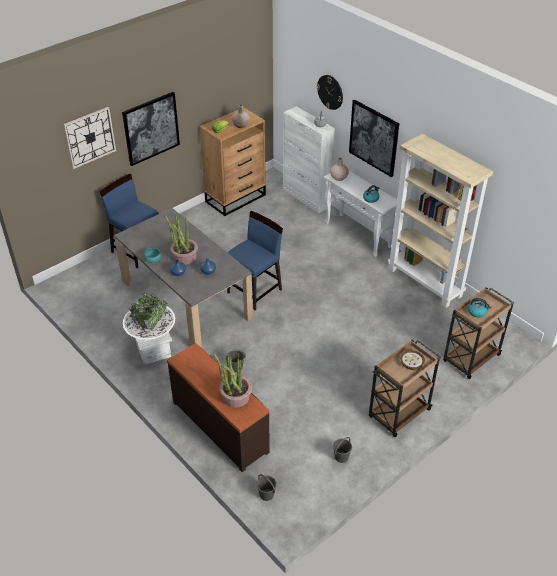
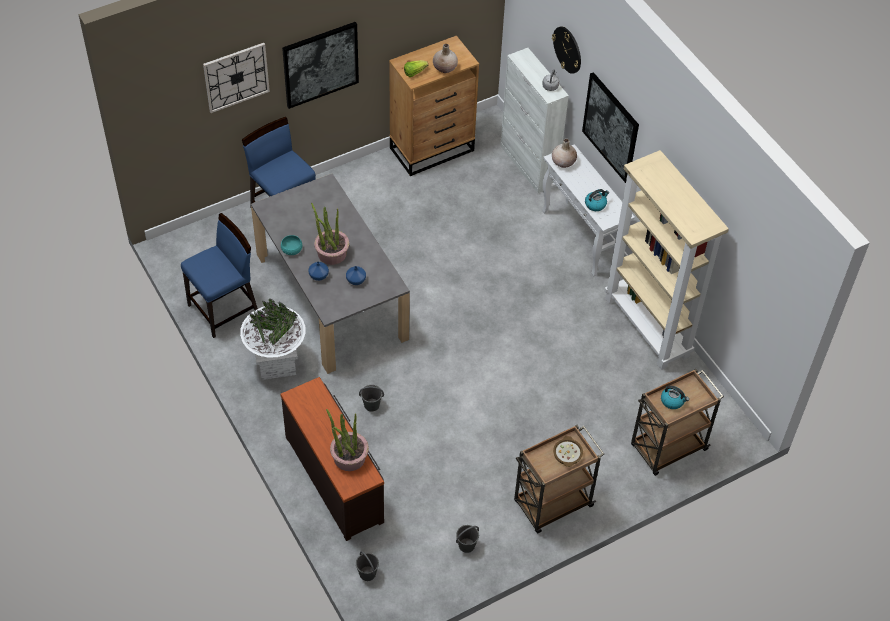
camera: 10 degrees right, 10 degrees up
(255, 291) = (422, 300): blue chair -> blue chair (224, 309)

